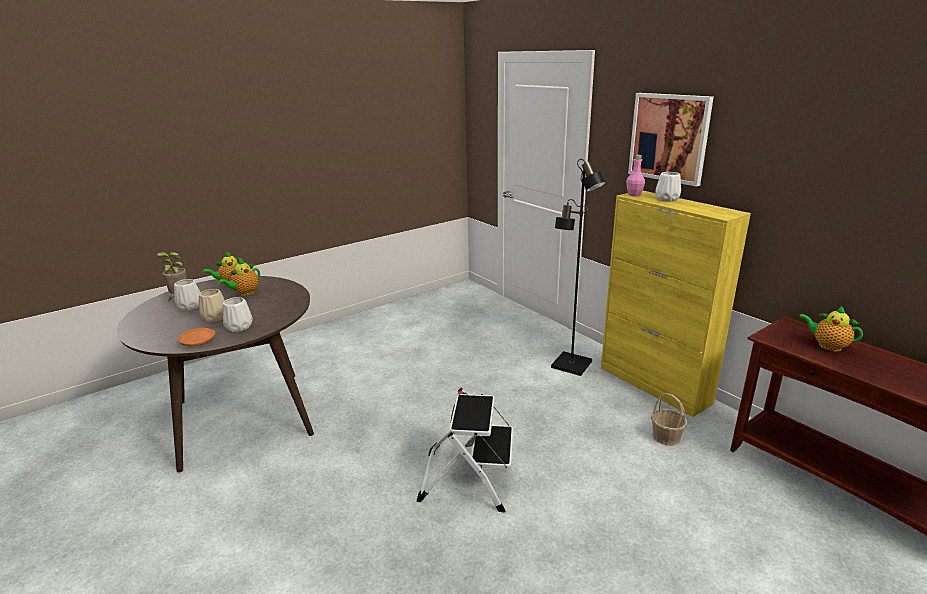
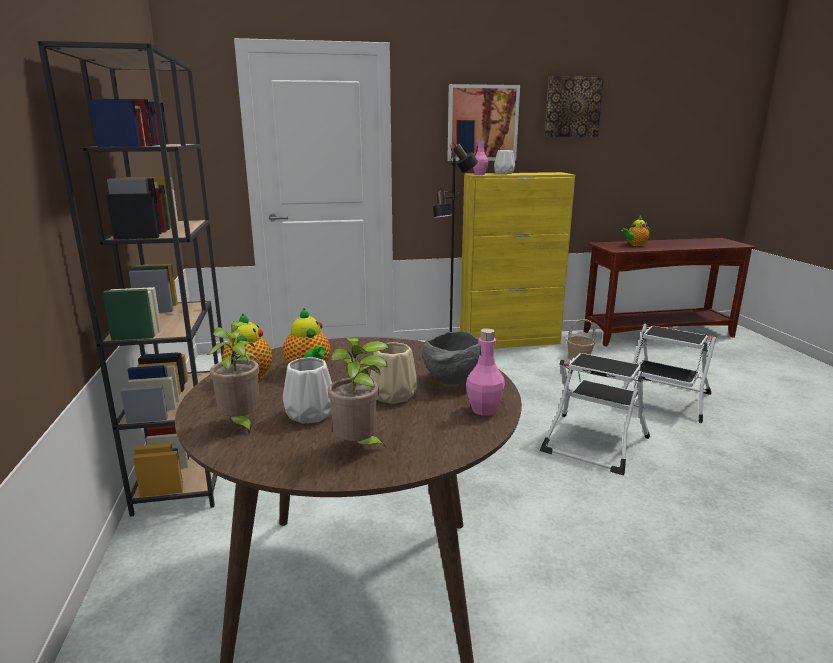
camera: 65 degrees left, 5 degrees down
(154, 324) = (359, 447): none -> potted plant
(198, 342) = (484, 410): orange plate -> pink bottle
(238, 327) = (453, 381): white vase -> grey bowl
(336, 330) = (187, 464): none -> bookcase
(614, 518) = (666, 399): none -> step ladder
(784, 129) = (572, 107): none -> picture

